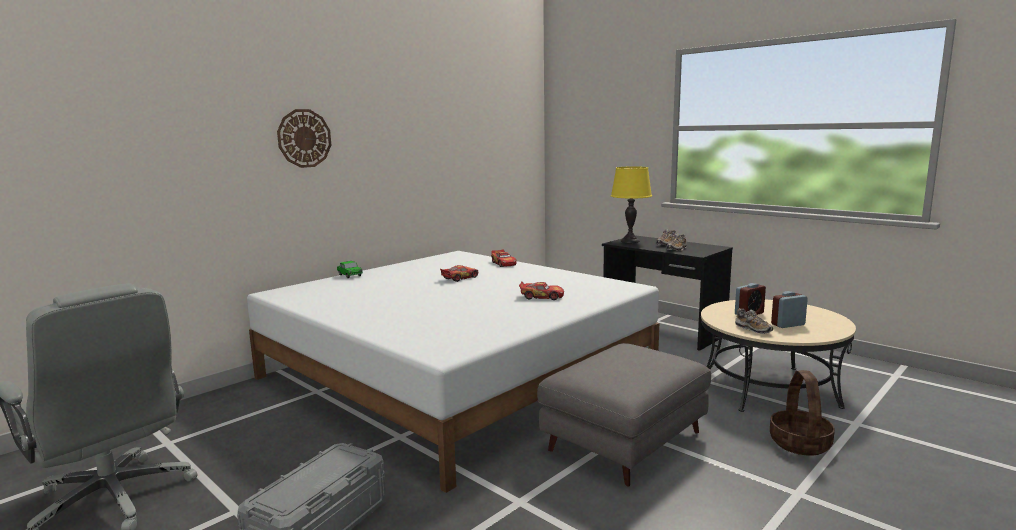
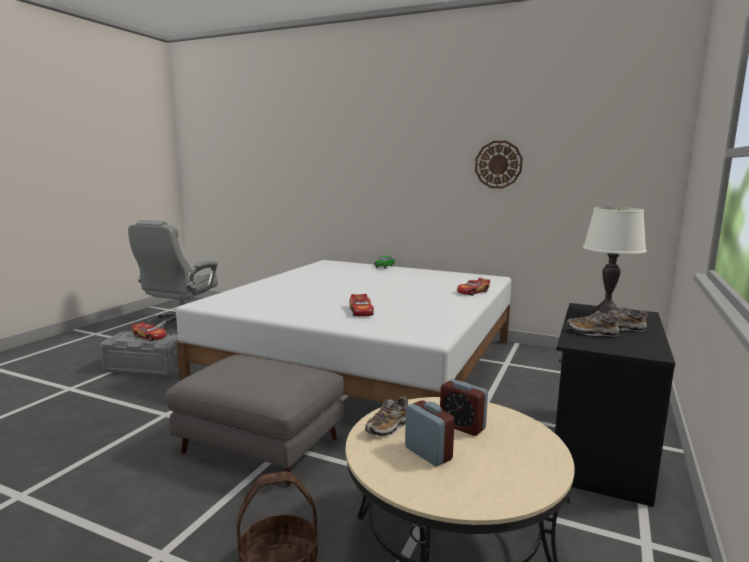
camera: 70 degrees right, 0 degrees up
(304, 138) = (372, 158): wall clock -> wall clock (498, 164)
(460, 278) = (403, 287): toy car -> toy car (150, 336)
(630, 241) = (606, 312): yellow table lamp -> white table lamp

